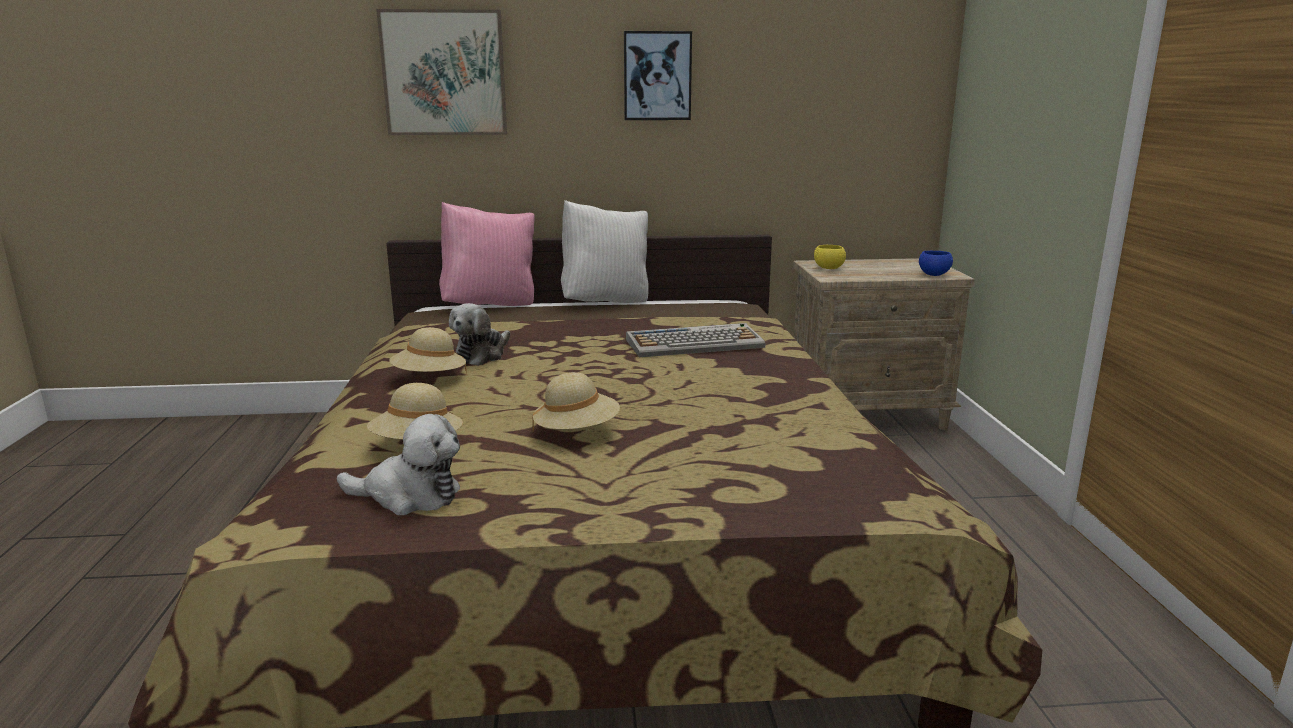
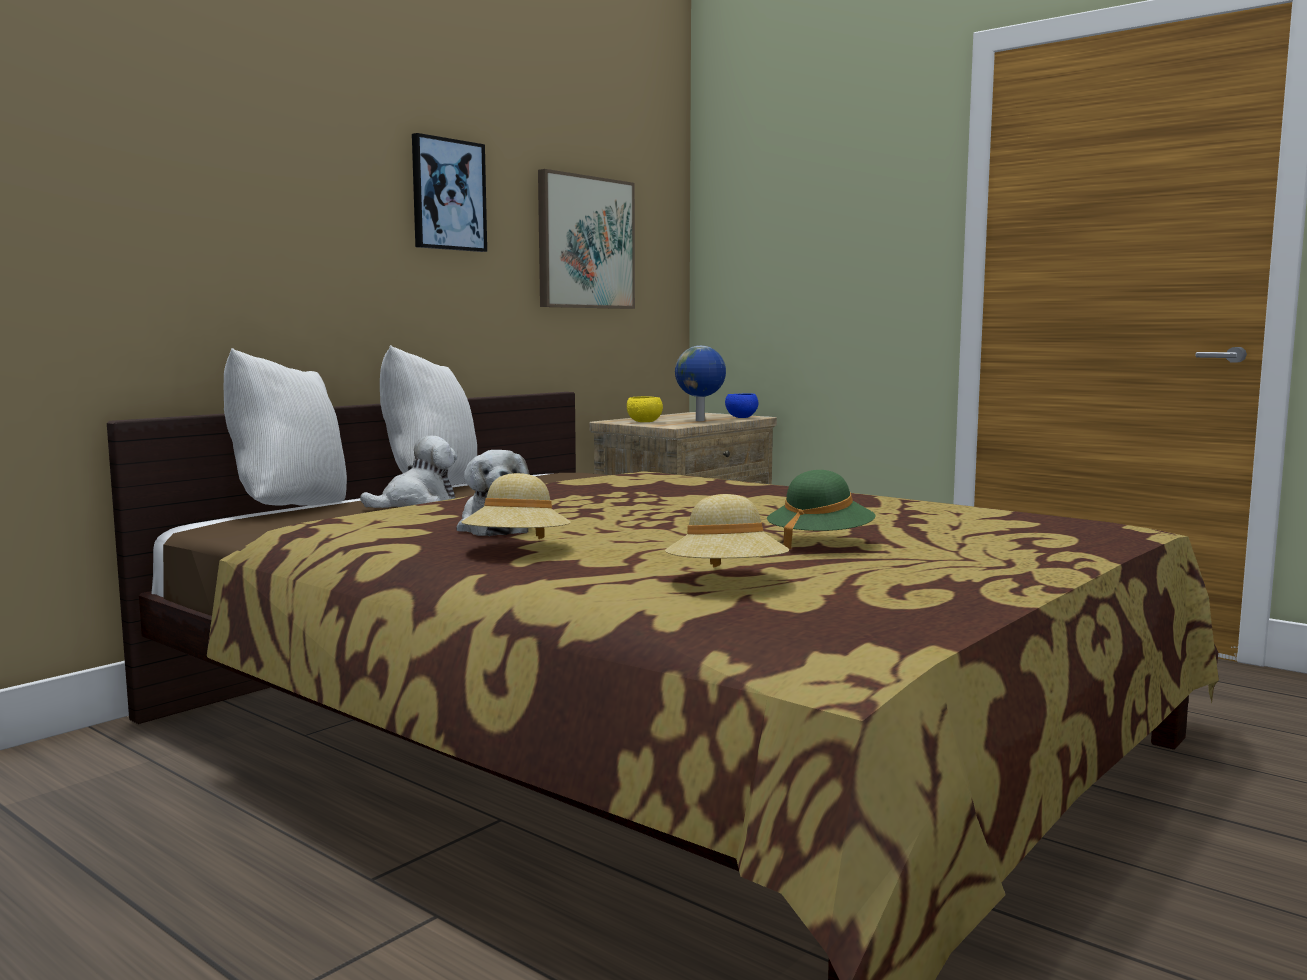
camera: 45 degrees left, 10 degrees down
(409, 496) = (866, 603): plush toy -> plush toy (416, 504)
(444, 73) = (188, 160): picture -> picture (585, 243)
(491, 305) = (288, 508): pink pillow -> white pillow
(577, 432) = (819, 543): beige hat -> green hat
(695, 343) = (672, 488): keyboard -> none
(880, 274) = (700, 420): none -> globe

